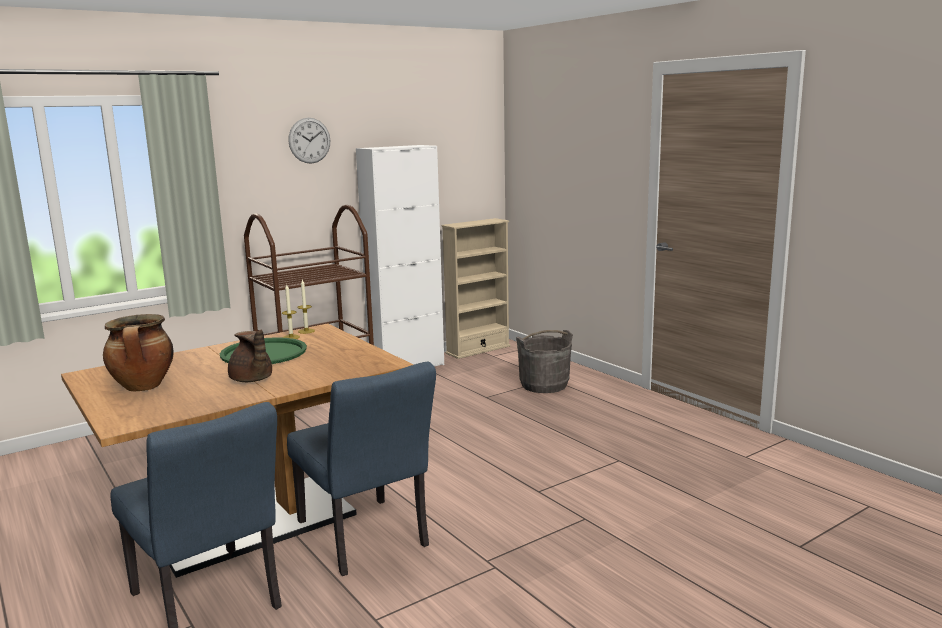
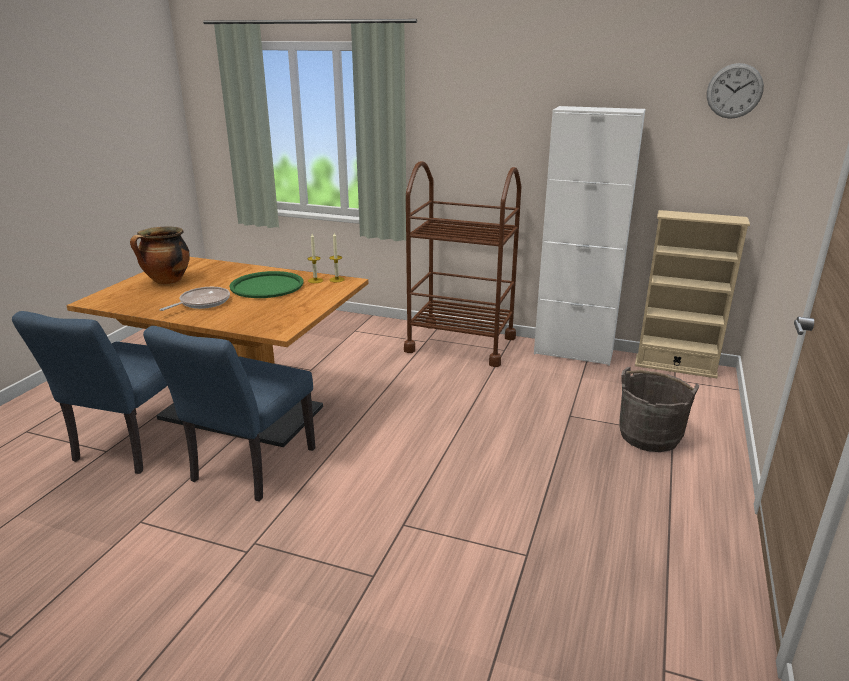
camera: 55 degrees right, 10 degrees up
(251, 380) = (202, 303): brown teapot -> frying pan
(309, 140) = (510, 93): wall clock -> wall clock (734, 91)

